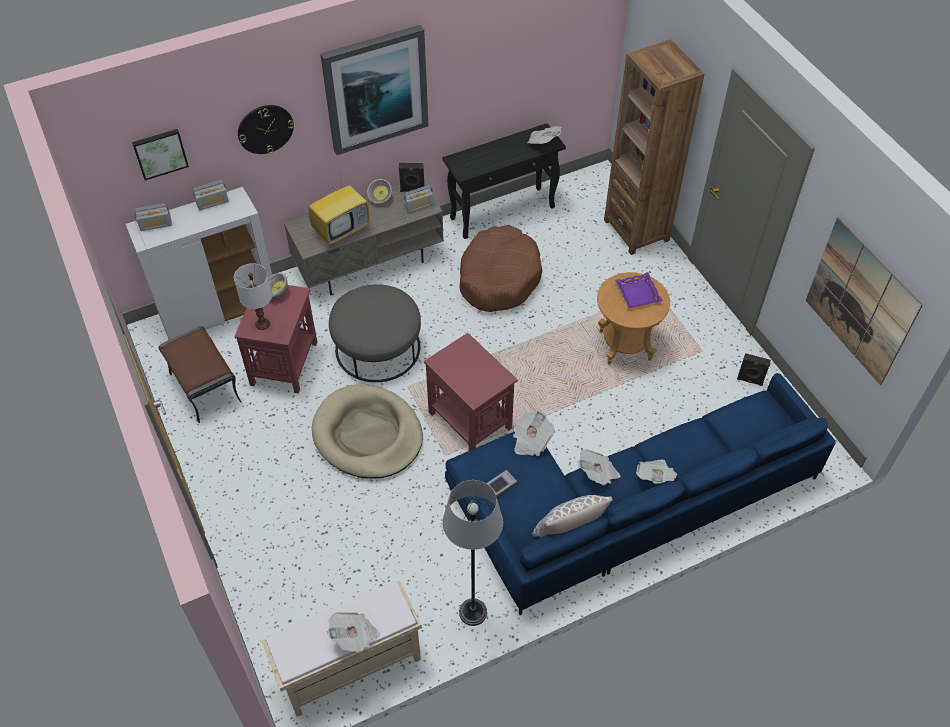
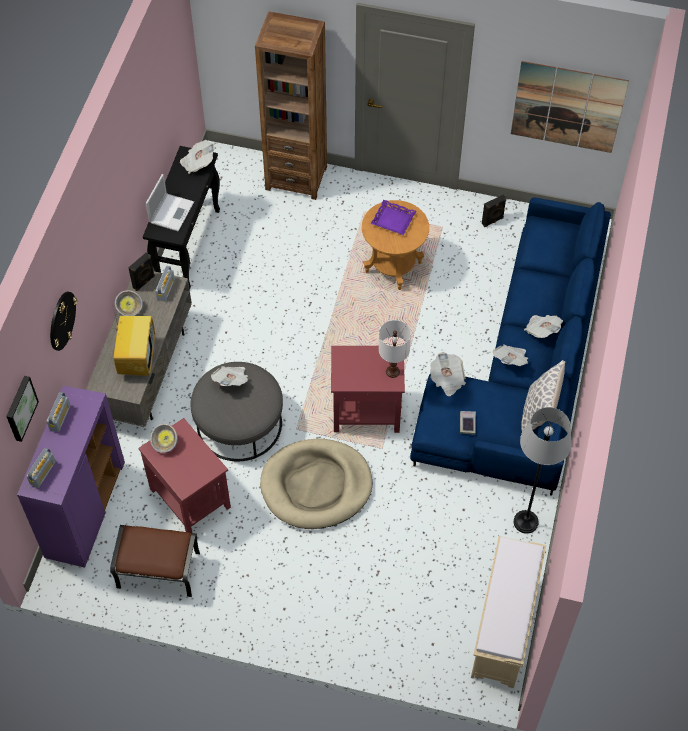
camera: 50 degrees left, 5 degrees up
(219, 310) = (85, 509): white cabinet -> purple cabinet
(262, 324) = (189, 473): white table lamp -> white table lamp (392, 371)
(354, 636) = (523, 590): newspaper -> newspaper (231, 381)
(375, 89) = (102, 219): picture -> none
(482, 157) = (172, 211): none -> laptop
(499, 277) = (251, 296): brown dog bed -> none

